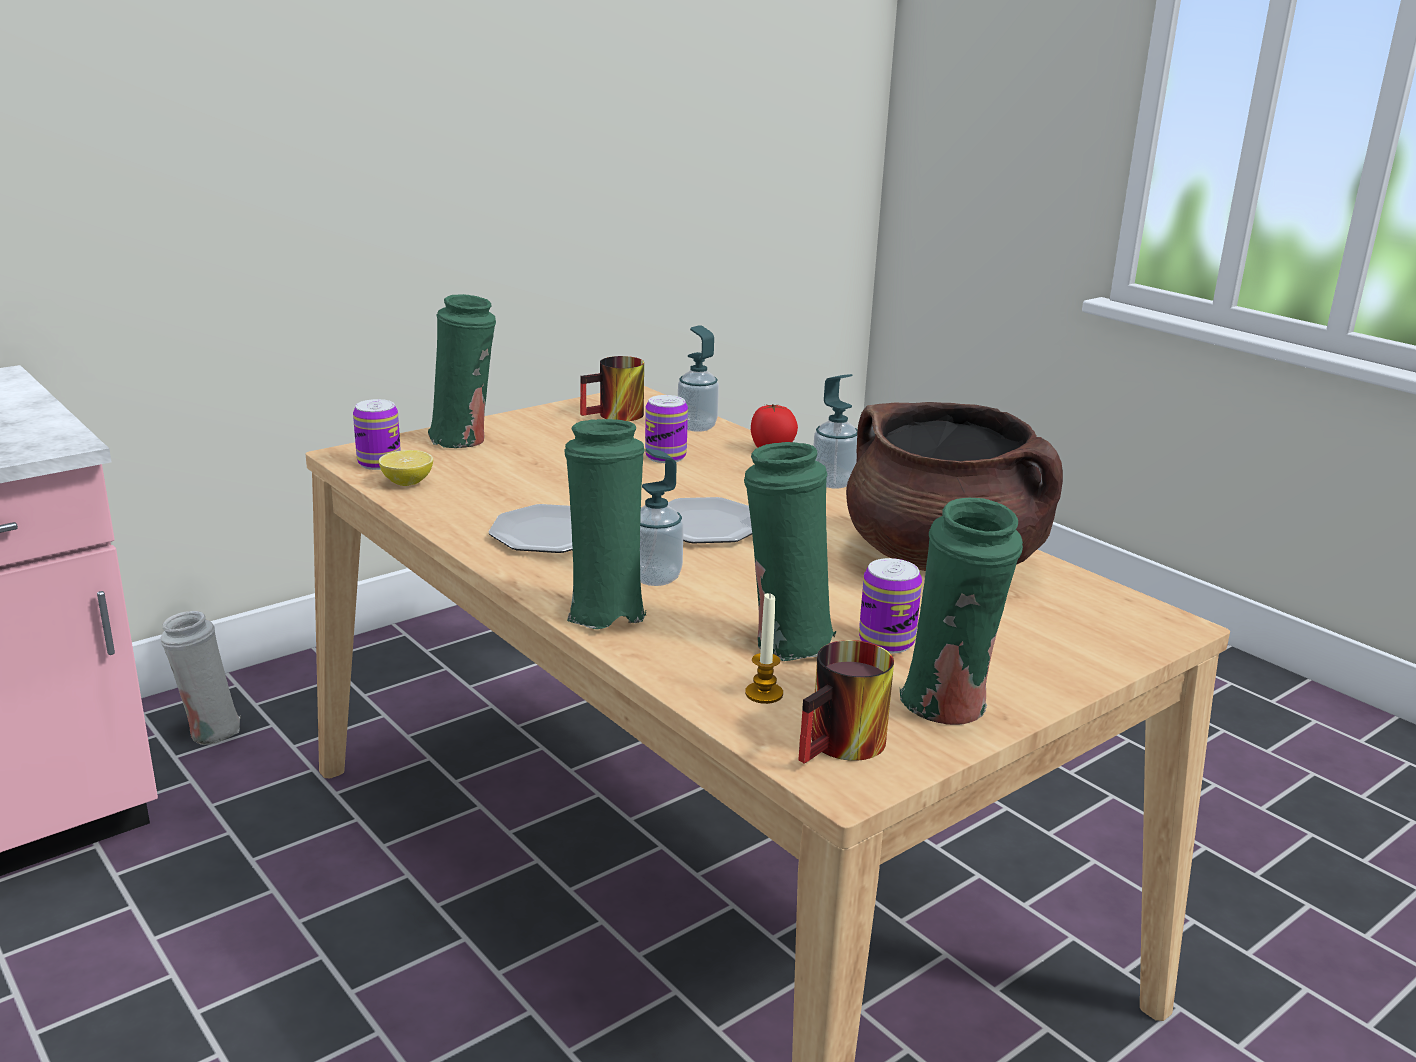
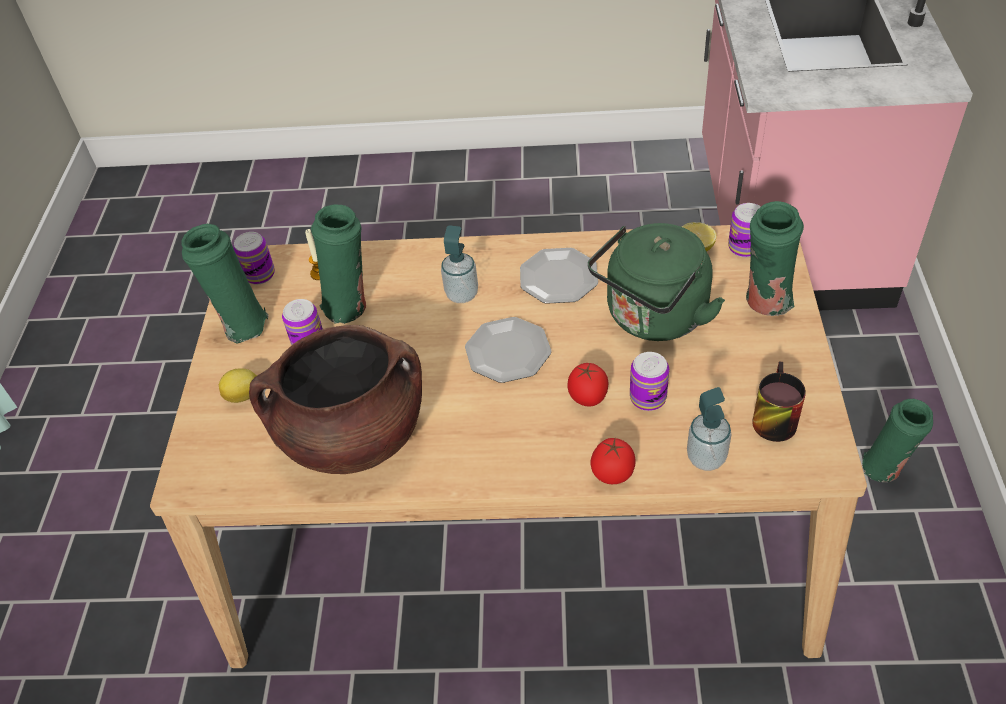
camera: 135 degrees right, 25 degrees up
(209, 732) = (850, 357): white vase -> none
(552, 477) = (653, 318): none -> green kettle
(605, 612) = (444, 258): green vase -> green vase (885, 469)
(706, 477) = (588, 398): none -> tomato
(833, 482) = (516, 468): soap dispenser -> none
(845, 748) = (259, 274): mug -> can
(1026, 646) = (244, 395): none -> lemon

